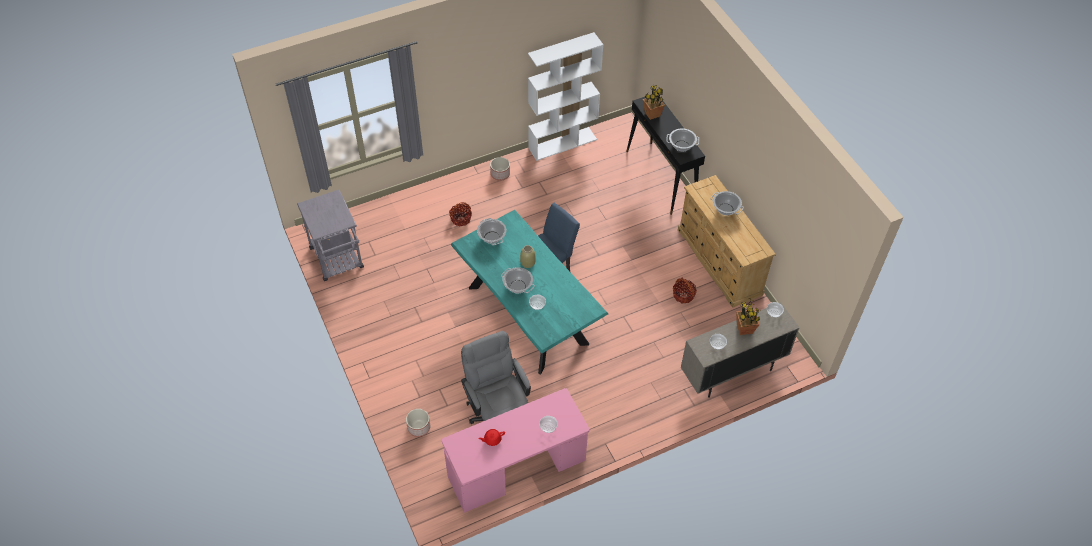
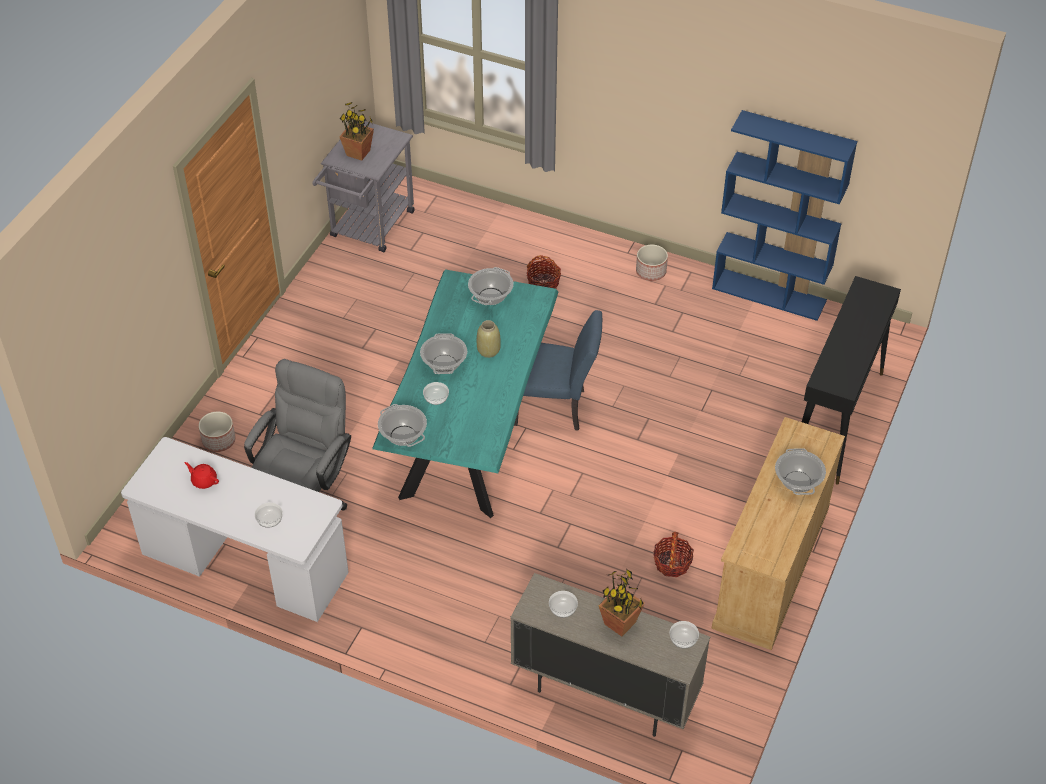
camera: 50 degrees right, 5 degrees down
(517, 469) = (245, 565): pink desk -> white desk
(563, 143) = (769, 294): white bookcase -> blue bookcase
(652, 114) = (857, 307): potted plant -> potted plant (358, 152)
(681, 146) = (840, 368): cooking pot -> cooking pot (403, 435)

